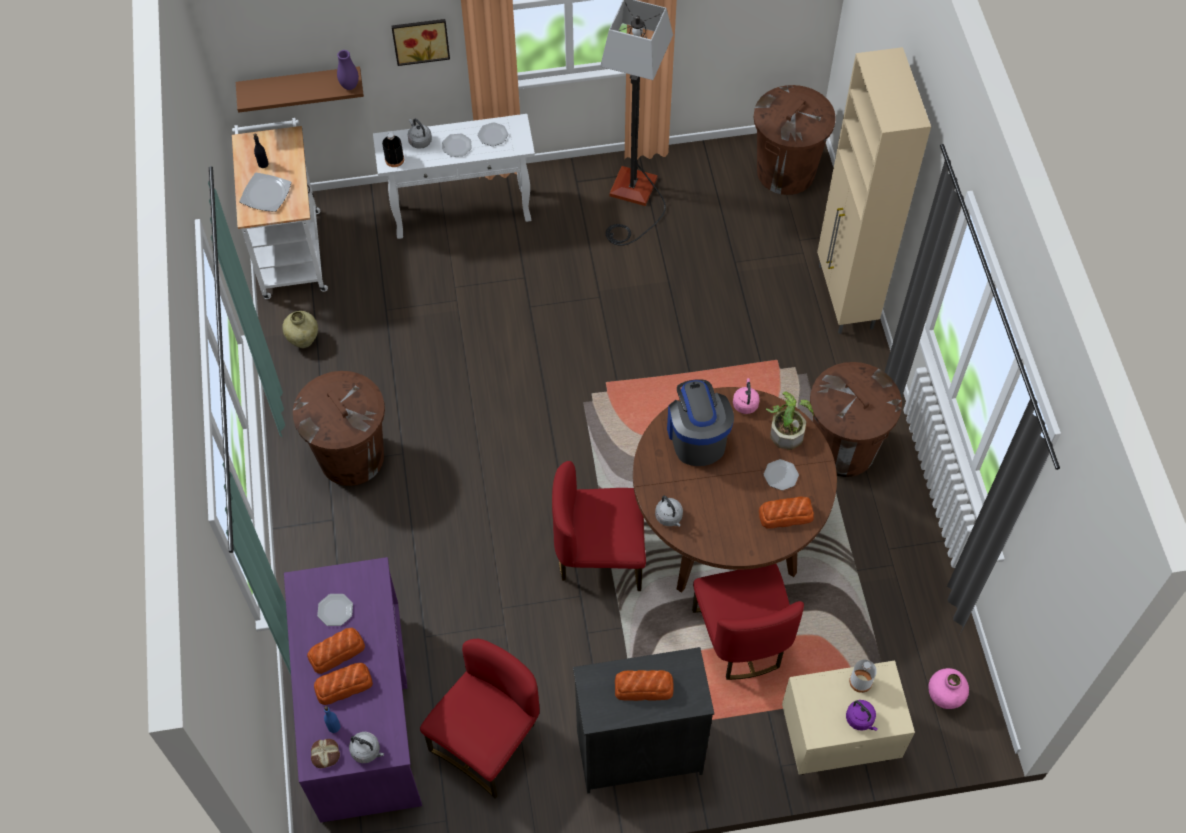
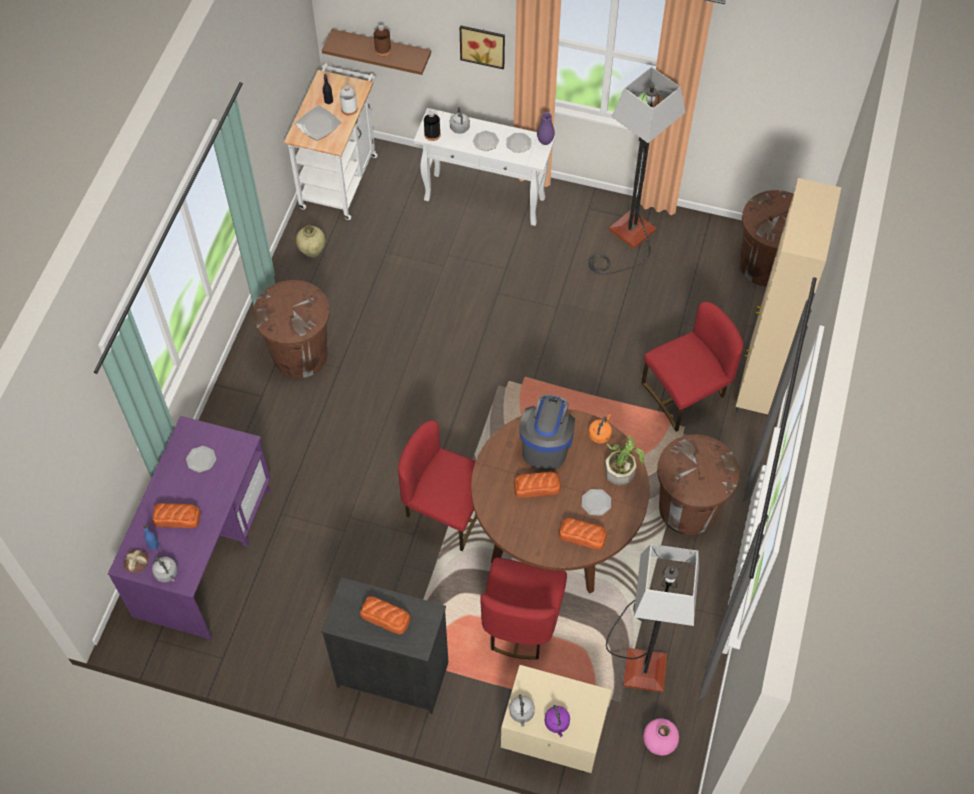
camera: 25 degrees right, 0 degrees up
(306, 84) = (383, 50): none -> brown bottle
(337, 652) = (186, 491): bread -> bread (537, 487)
(349, 86) = (414, 63): purple vase -> purple vase (545, 141)
(488, 741) = (284, 613): red chair -> red chair (686, 394)
(669, 517) = (489, 498): grey kettle -> grey kettle (522, 713)
(745, 403) = (600, 434): pink kettle -> orange kettle
(860, 681) = (574, 694): white bottle -> white bottle (349, 109)
(879, 617) = (642, 656): none -> floor lamp

